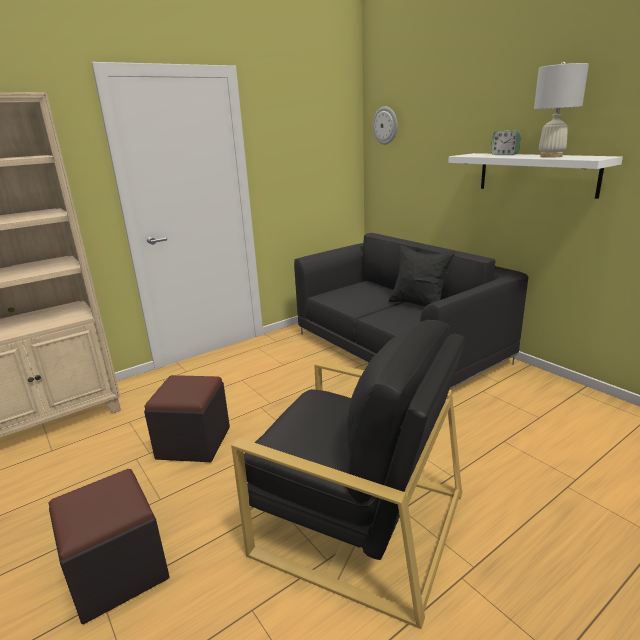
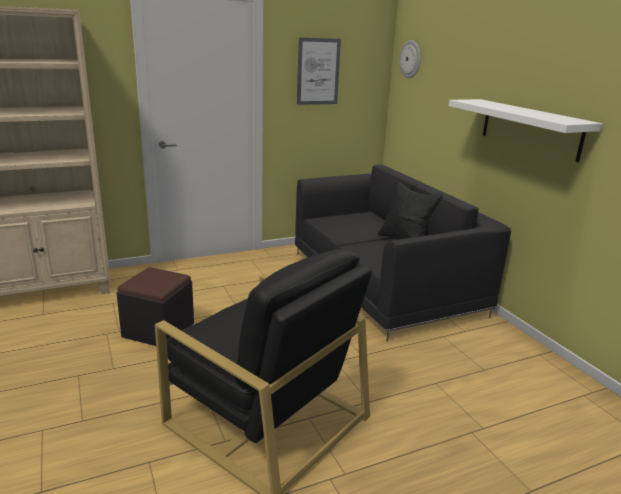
camera: 10 degrees right, 0 degrees up
(118, 571) = (60, 413): black ottoman -> none
(297, 147) = (318, 71): none -> picture
(504, 154) = (501, 105): alarm clock -> none
(551, 156) = (536, 114): white table lamp -> none

